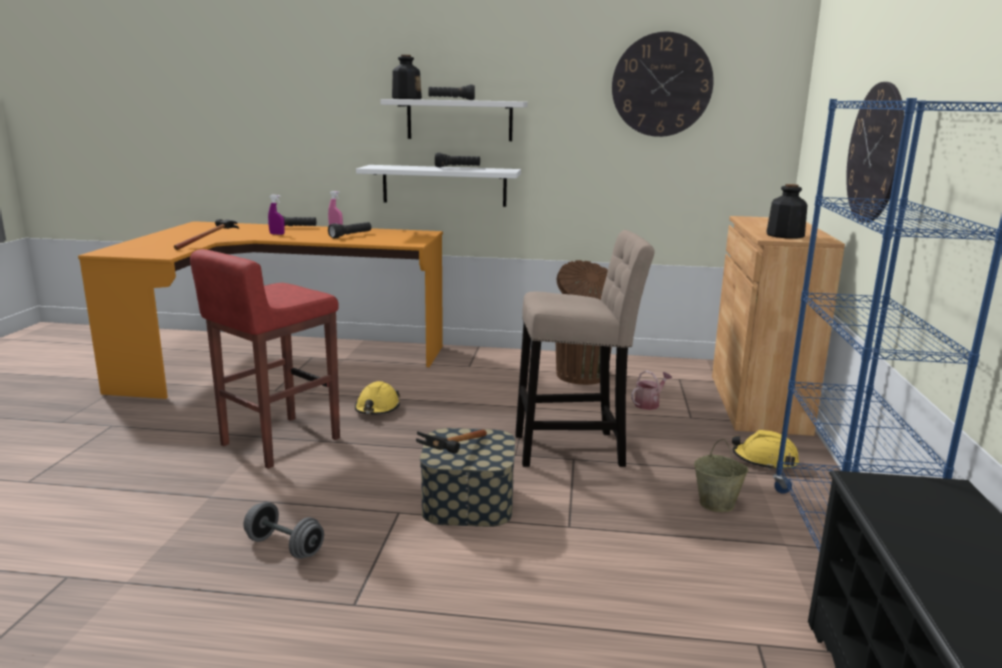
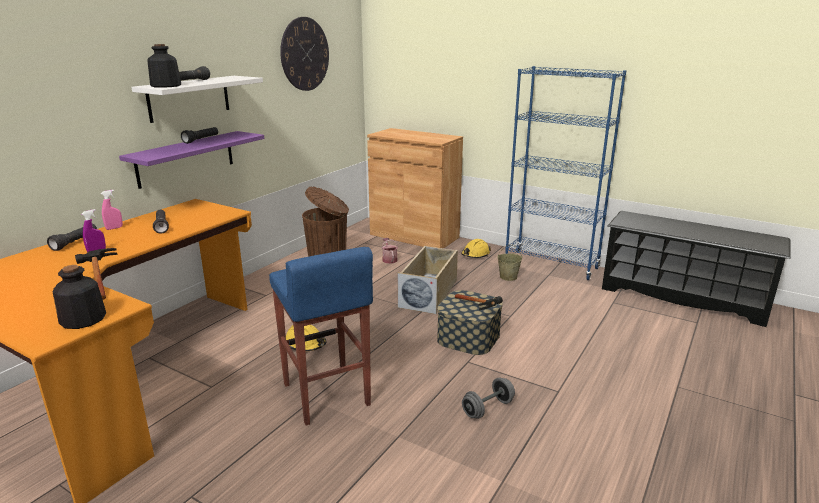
camera: 65 degrees left, 5 degrees up
(278, 441) = (325, 395): red stool -> blue stool
(444, 185) = (186, 158): white shelf -> purple shelf
(575, 449) = (429, 293): beige stool -> beige storage box
(784, 235) = (436, 138): bottle -> bottle (83, 319)
(875, 153) = (480, 89): wall clock -> none

